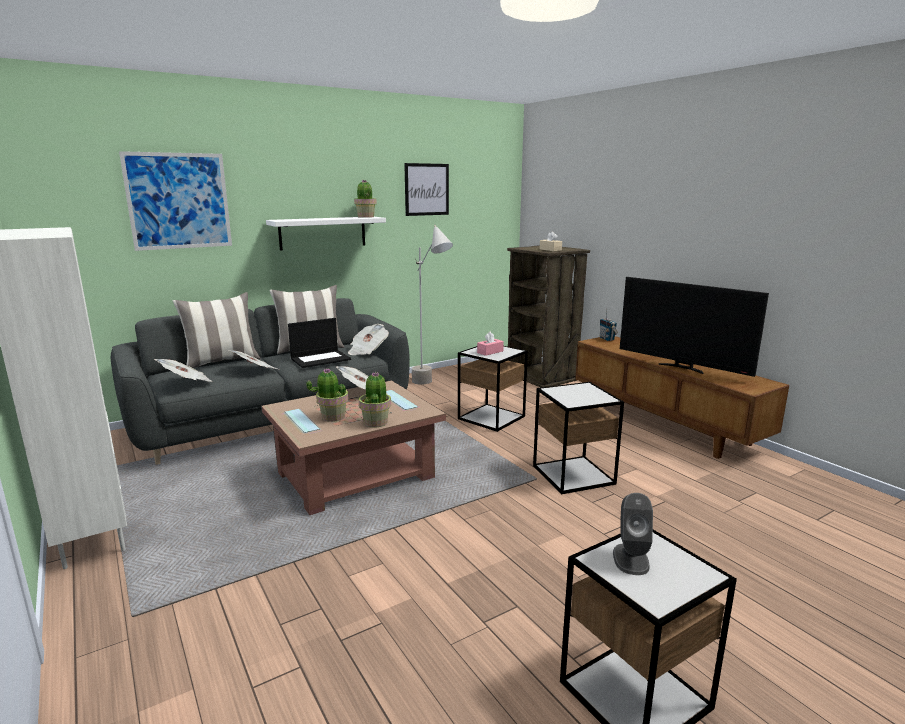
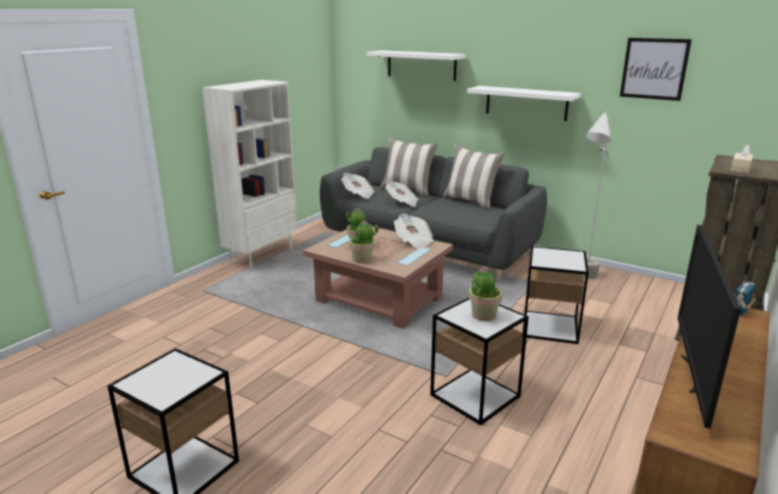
camera: 65 degrees right, 5 degrees up
(178, 201) = (421, 65): picture -> white shelf
(321, 359) = (449, 210): laptop -> none
(365, 217) = (563, 93): potted plant -> potted plant (483, 315)
(367, 351) = (491, 217): newspaper -> none
(490, 352) = (553, 257): pink tissue box -> none
(630, 558) = (177, 370): grey speaker -> none

